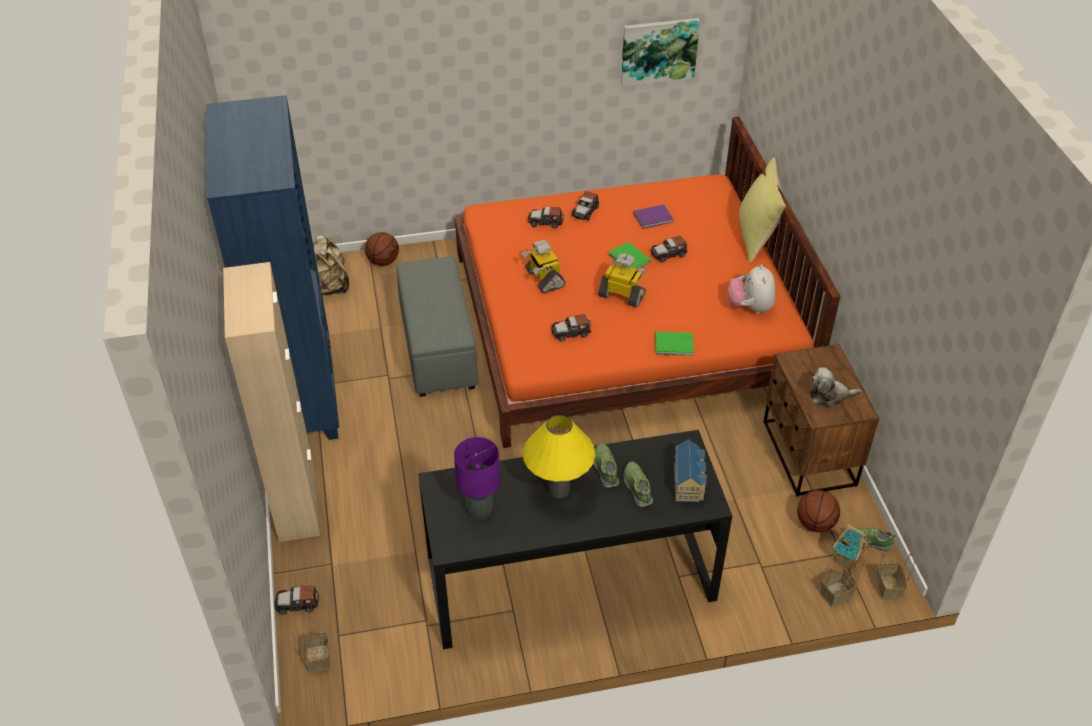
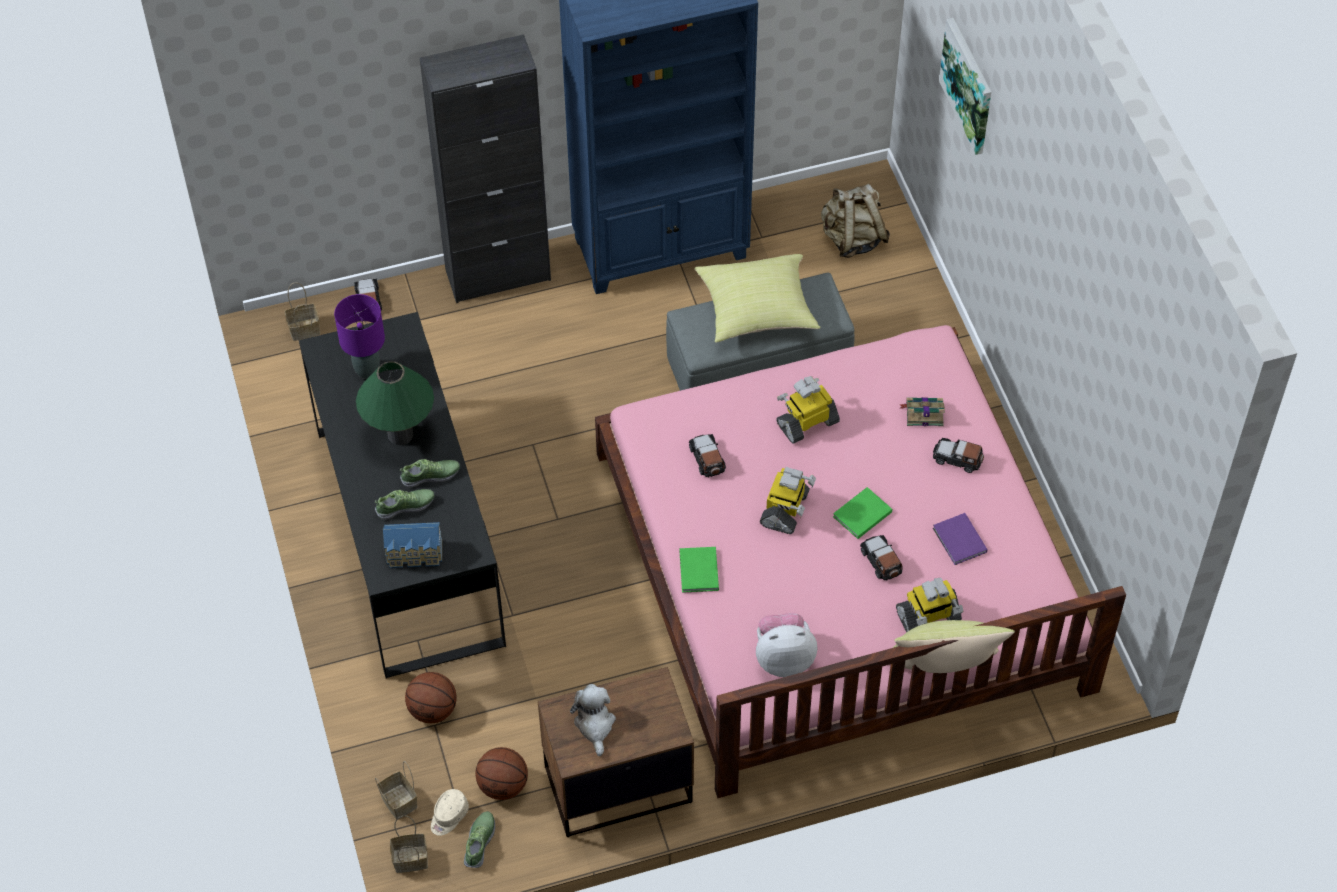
camera: 85 degrees right, 10 degrees up
(297, 503) = (498, 275): beige cabinet -> black cabinet
(383, 261) = (914, 287): basketball -> basketball (433, 710)
(428, 301) = (756, 311): none -> yellow pillow
(545, 222) = (923, 413): toy car -> book
(558, 489) = (400, 434): yellow table lamp -> green table lamp
(626, 321) = (840, 570): orange bed -> pink bed
(658, 50) = (1126, 424): picture -> picture (968, 85)
(715, 237) = (928, 617): none -> toy robot
(846, 560) = (448, 816): toy house -> beige cap

